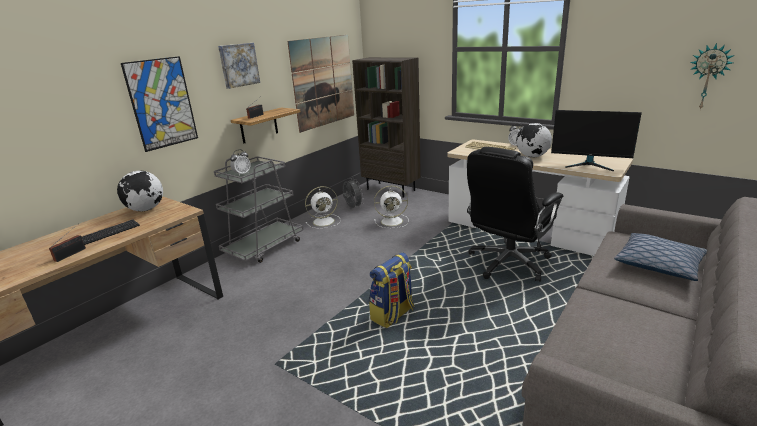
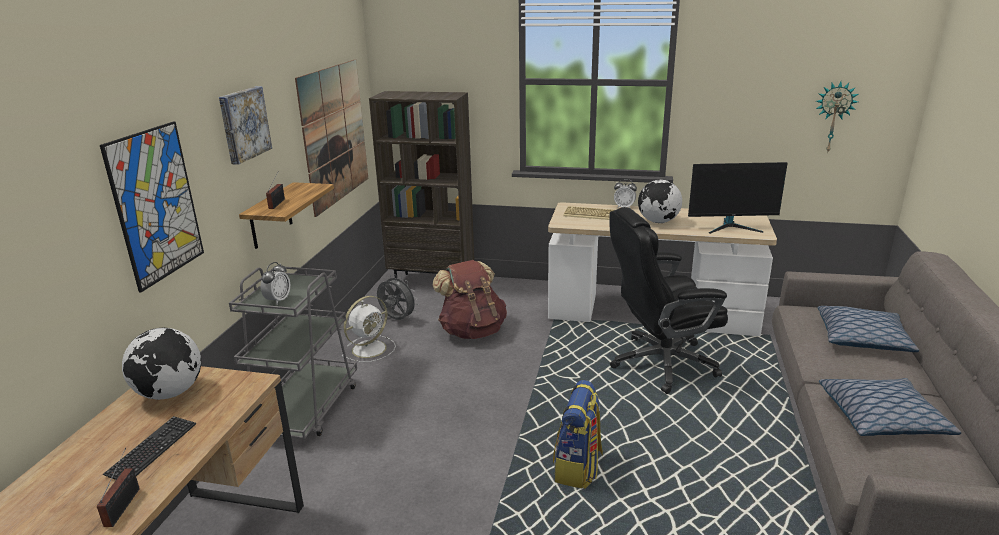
camera: 25 degrees left, 0 degrees up
(393, 221) = (472, 331): white fan -> brown backpack
(508, 263) = (660, 363): black office chair -> black office chair turned 60 degrees clockwise
(615, 323) = (881, 418): none -> pillow

